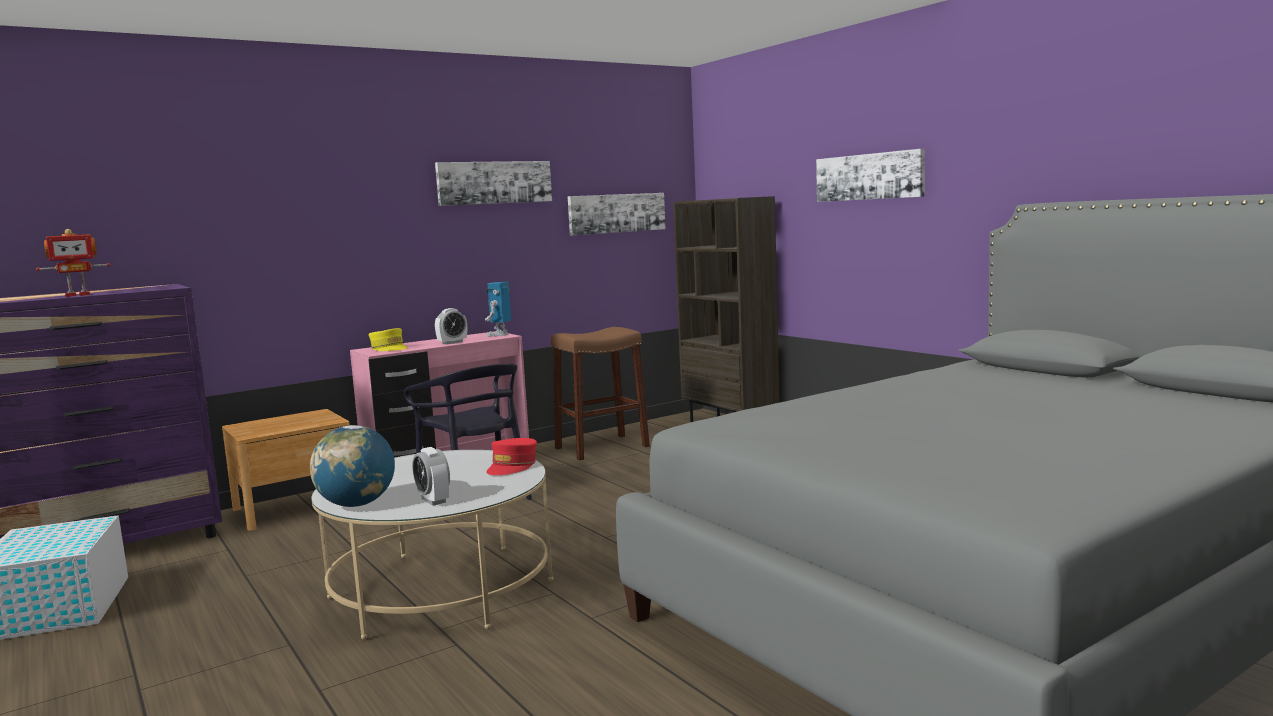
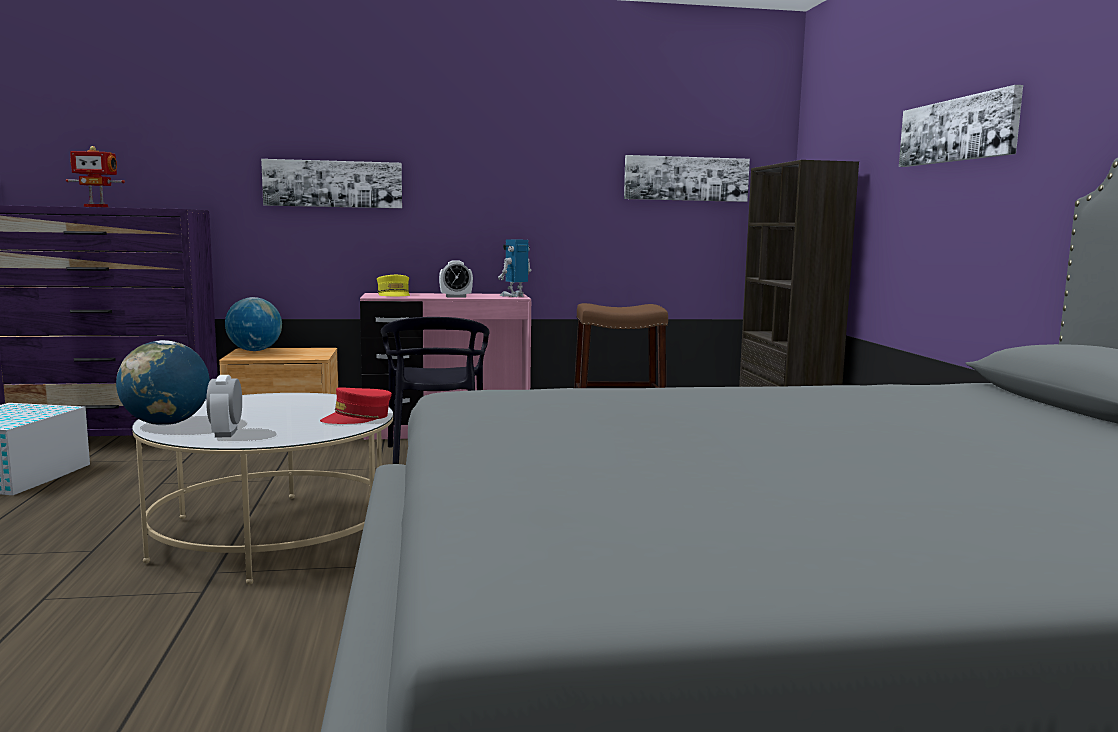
camera: 25 degrees right, 0 degrees up
(249, 425) = (254, 350): none -> globe
(494, 182) = (539, 134): picture -> picture (333, 184)

